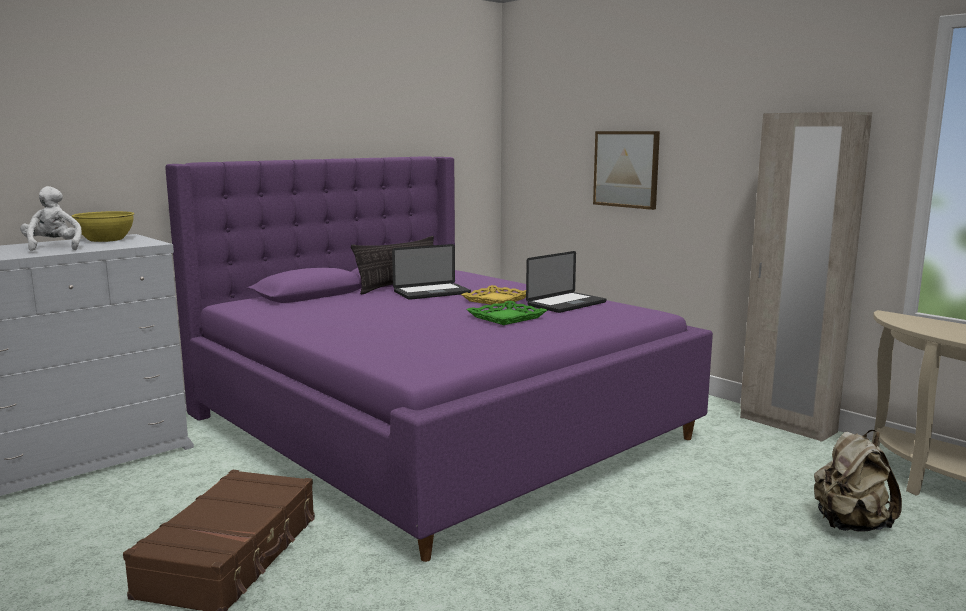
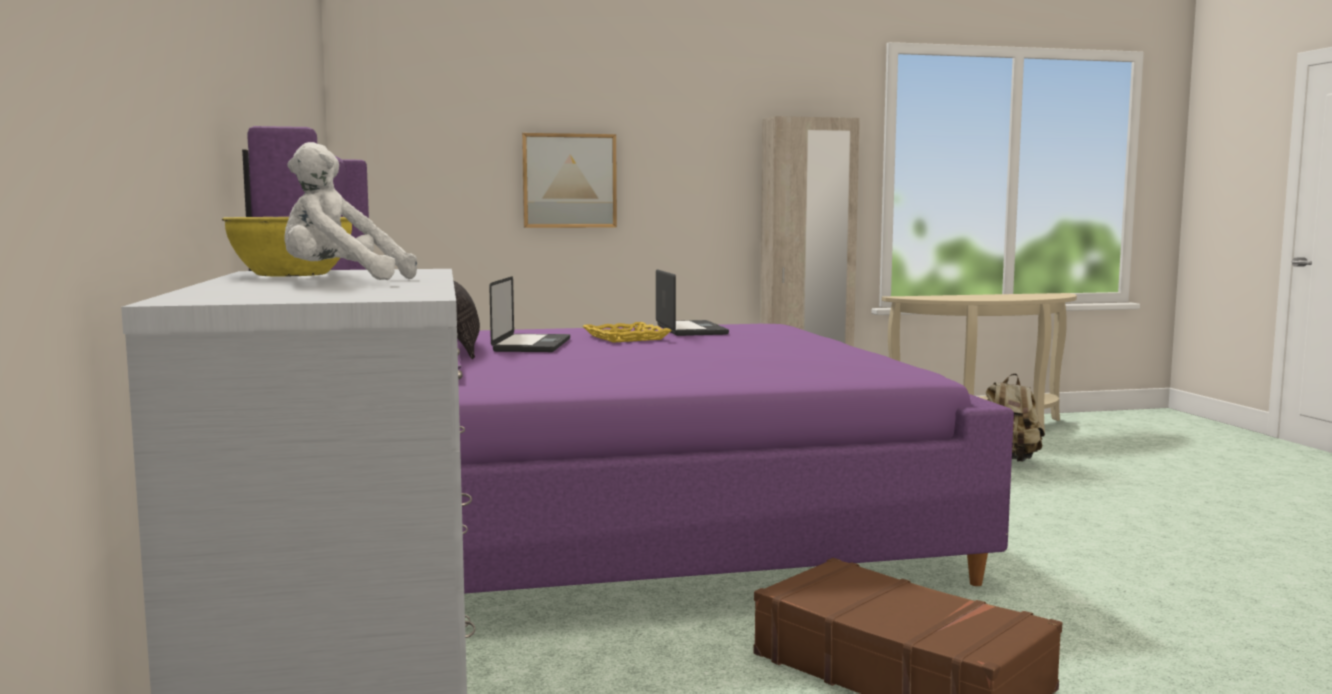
camera: 60 degrees left, 5 degrees down
(506, 317) = (719, 343): green tray -> none

